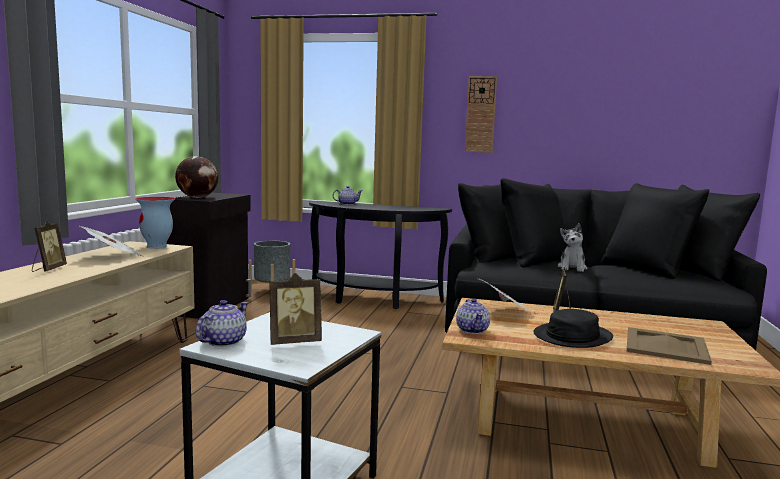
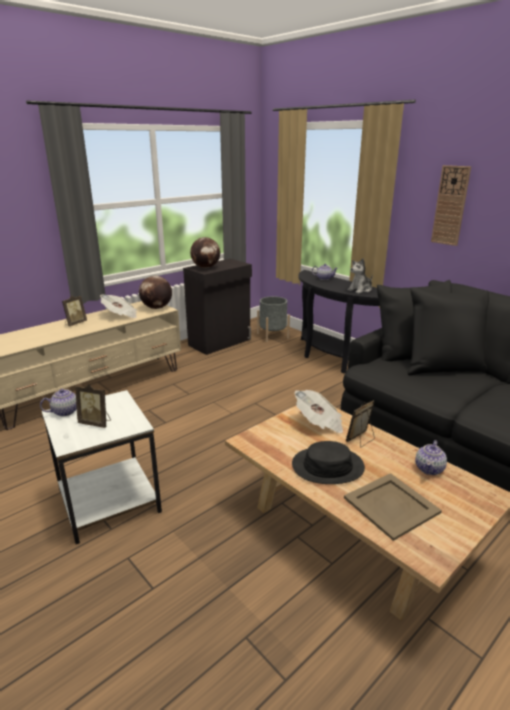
camera: 35 degrees right, 15 degrees up
(157, 247) = (157, 308): vase -> globe
(472, 330) = (262, 435): teapot -> teapot (429, 469)
(572, 268) = (457, 386): plush toy -> plush toy (360, 290)

